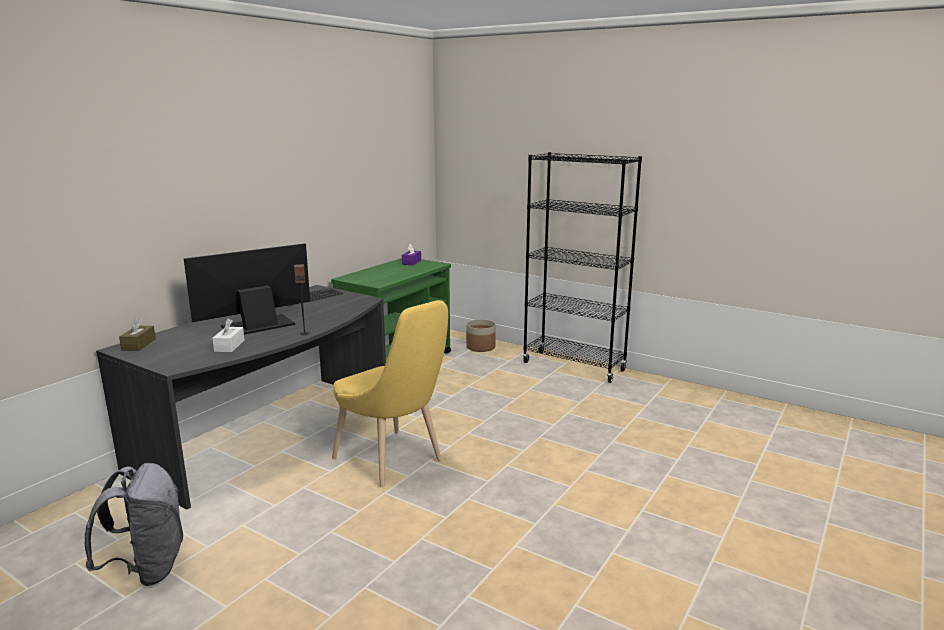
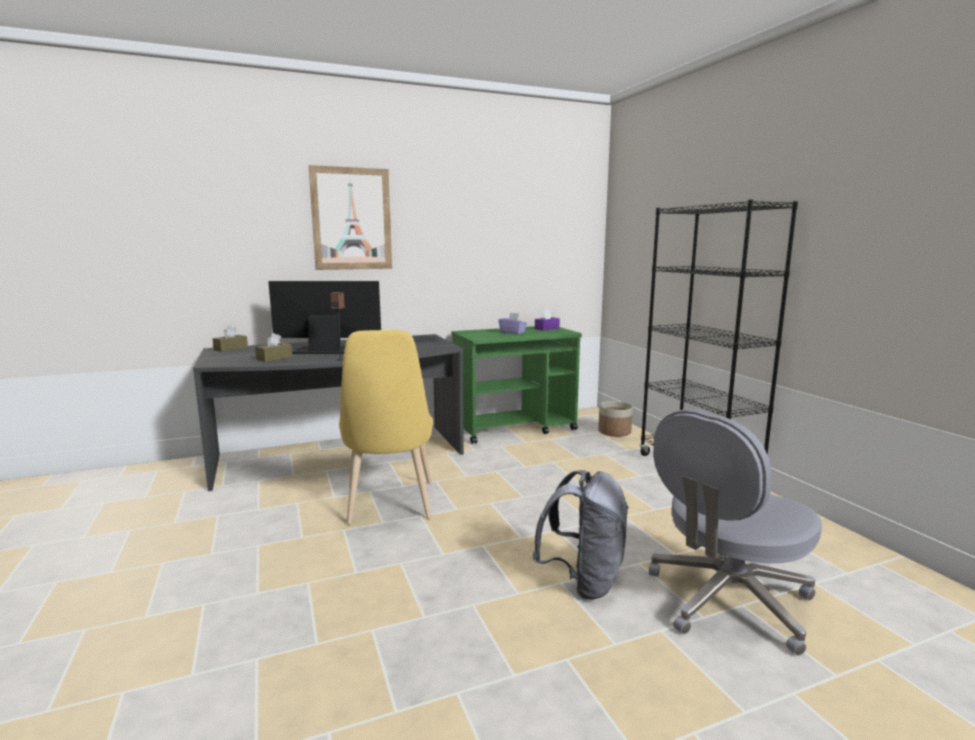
camera: 35 degrees right, 5 degrees down
(147, 569) = (123, 523): grey backpack -> grey backpack (583, 581)
(229, 346) = (274, 358): white tissue box -> brown tissue box
(235, 173) = (351, 219): none -> picture
(393, 272) = (512, 332): none -> purple tissue box
(679, 446) = (727, 601): none -> grey office chair

